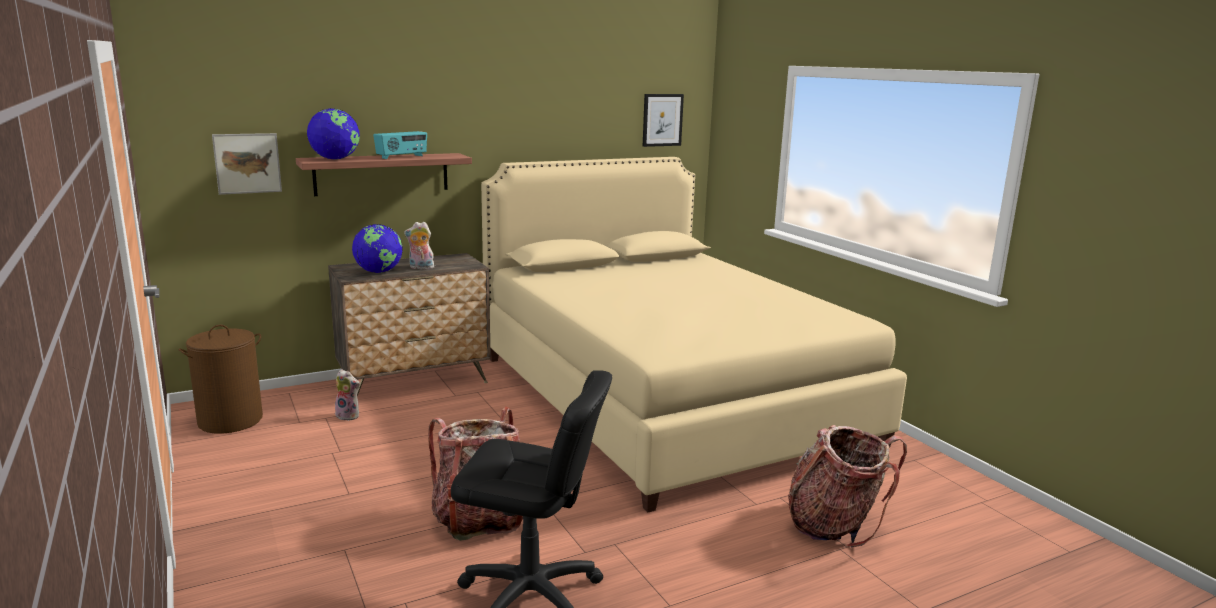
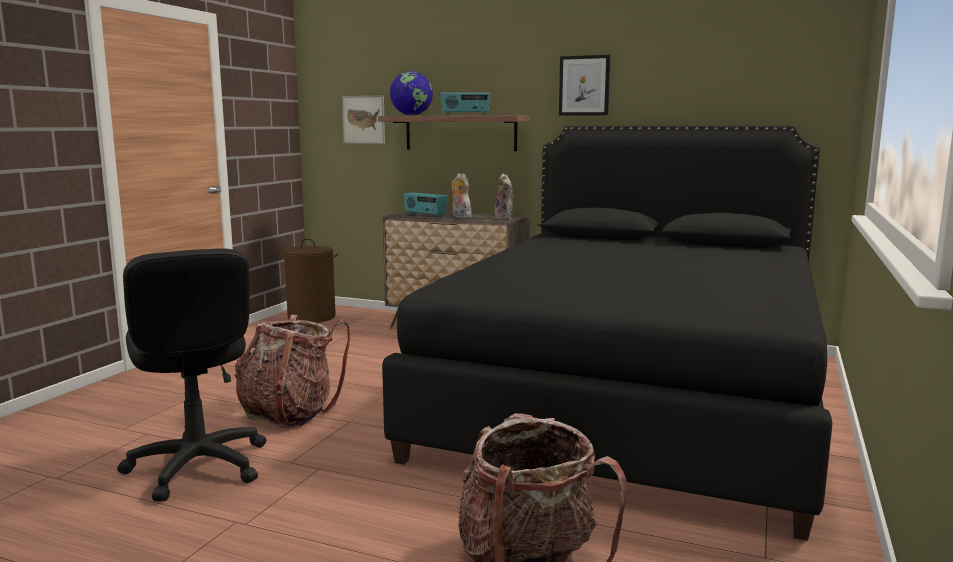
camera: 50 degrees right, 5 degrees down
(349, 415) = (372, 333): plush toy -> plush toy (505, 218)
(379, 272) = (425, 215): globe -> radio
(662, 120) = (782, 80): picture -> picture (584, 85)
(666, 398) = (631, 399): beige bed -> black bed

